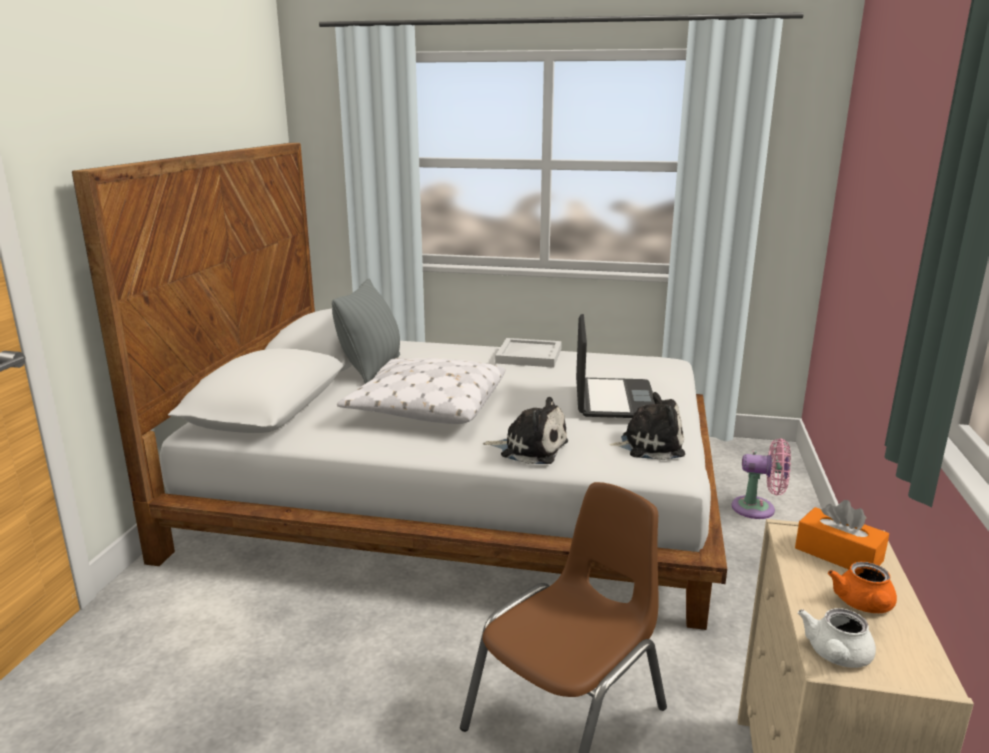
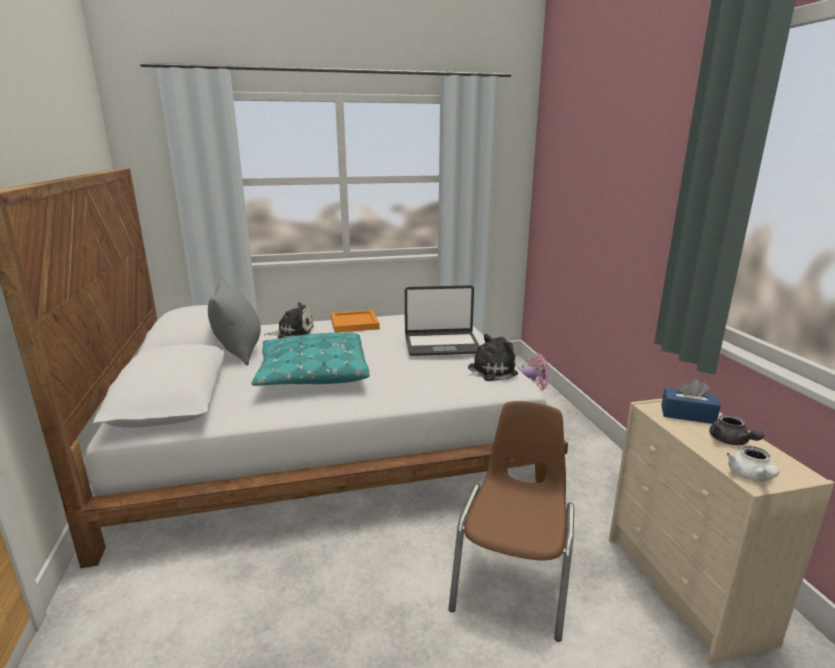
camera: 25 degrees left, 0 degrees up
(426, 408) = (312, 374): white pillow -> turquoise pillow
(530, 355) = (355, 323): white tray -> orange tray
(530, 448) = (415, 389): plush toy -> plush toy (293, 333)
(613, 400) = (441, 345): laptop -> laptop turned 105 degrees clockwise
(838, 554) = (687, 414): orange tissue box -> blue tissue box
(864, 605) = (731, 441): orange teapot -> grey teapot

